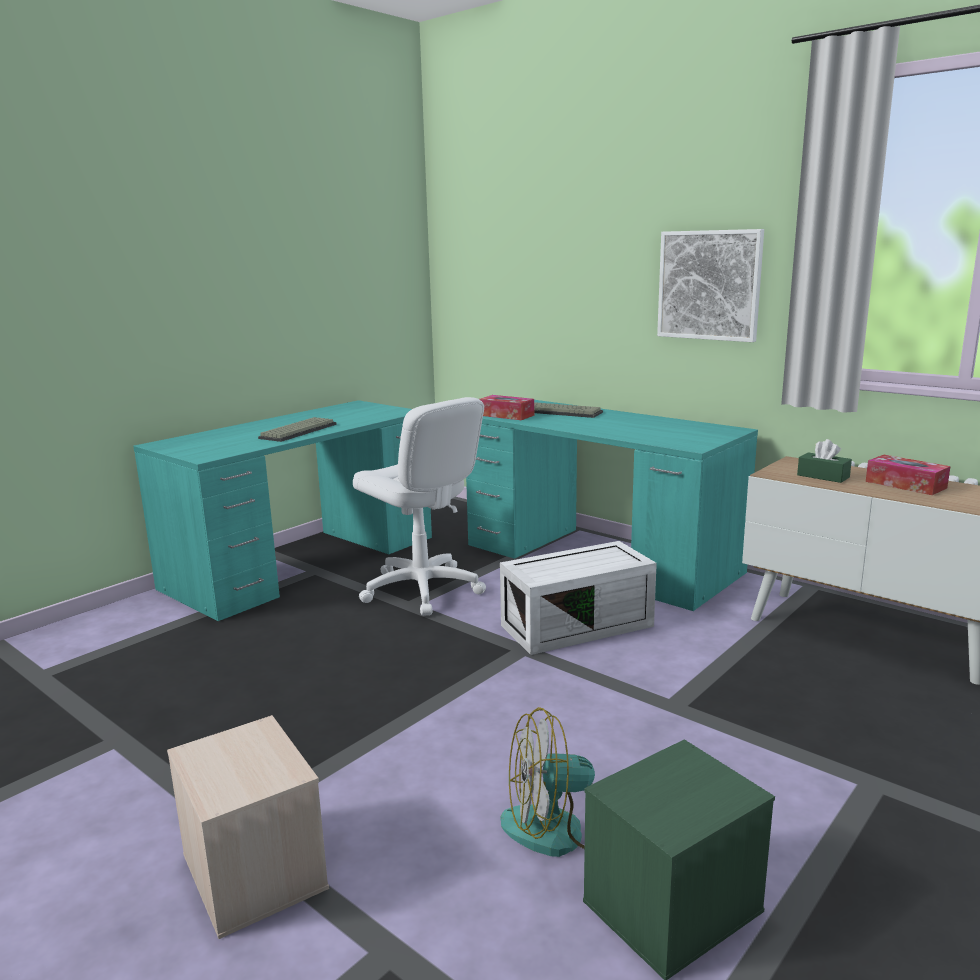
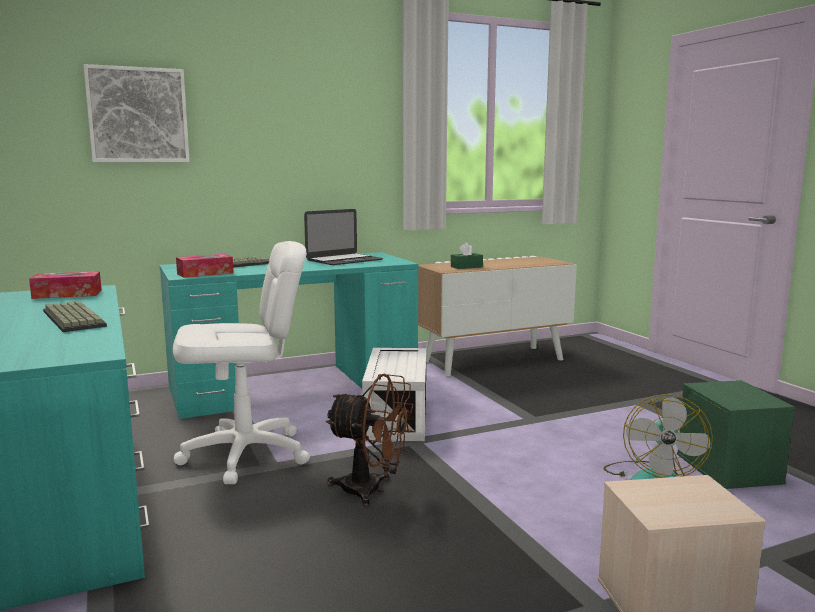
camera: 65 degrees left, 5 degrees down
(394, 659) = (372, 490): none -> brown fan
(665, 429) = (344, 260): none -> laptop
(709, 285) = (331, 148): picture -> picture (138, 115)
(905, 484) = (500, 262): tissue box -> tissue box (67, 294)

